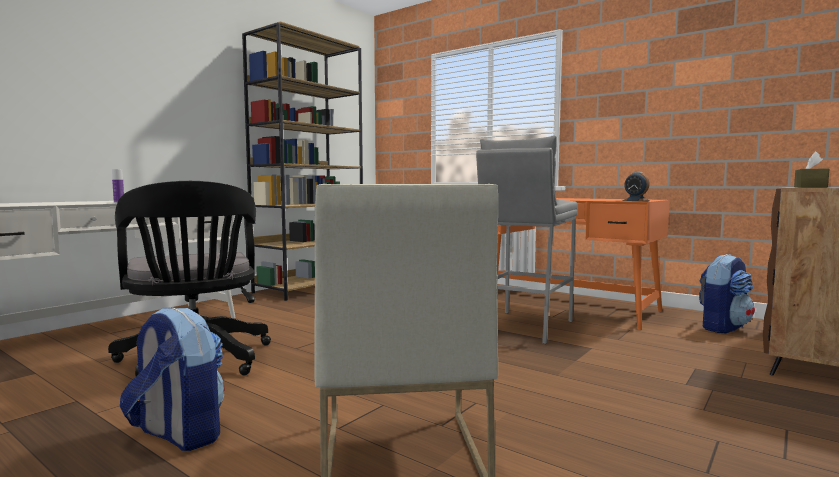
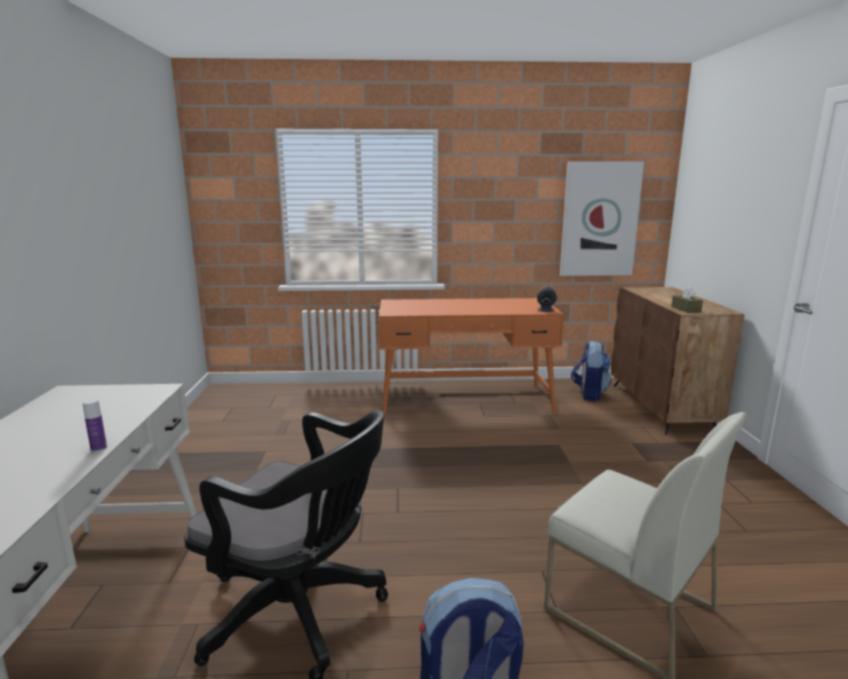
camera: 40 degrees left, 10 degrees up
(310, 287) = (194, 442): brown bookcase -> none
(523, 326) = (485, 436): grey stool -> none
(762, 103) = (599, 219): none -> picture

